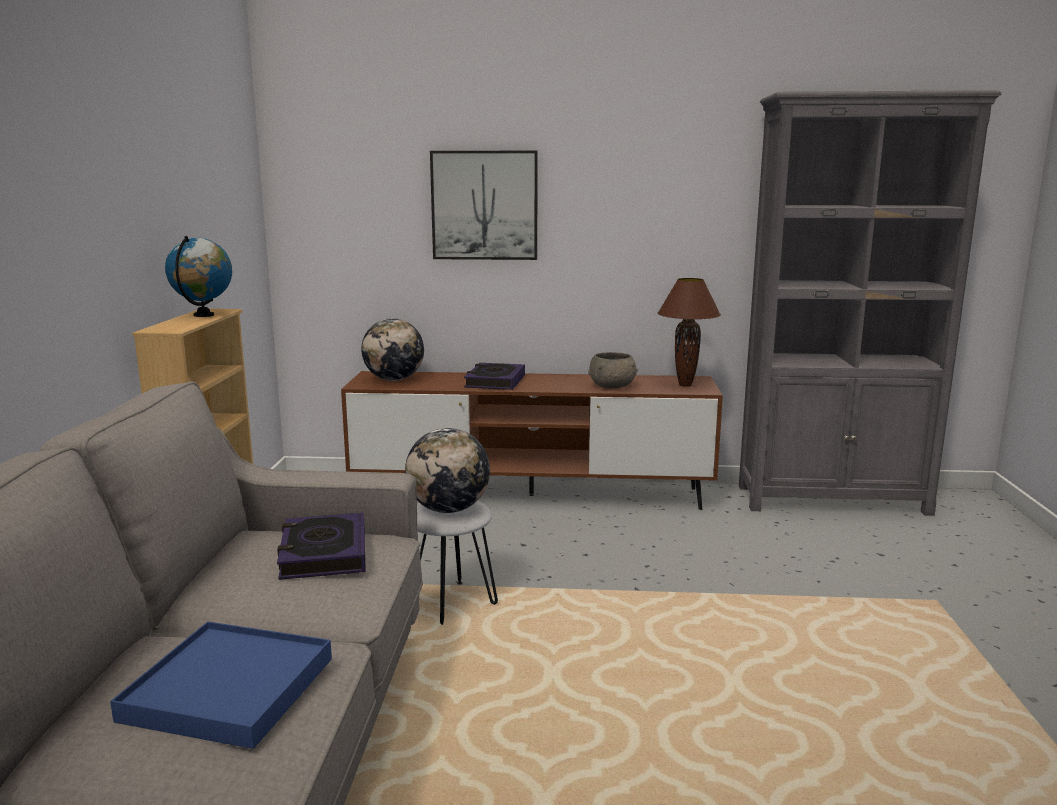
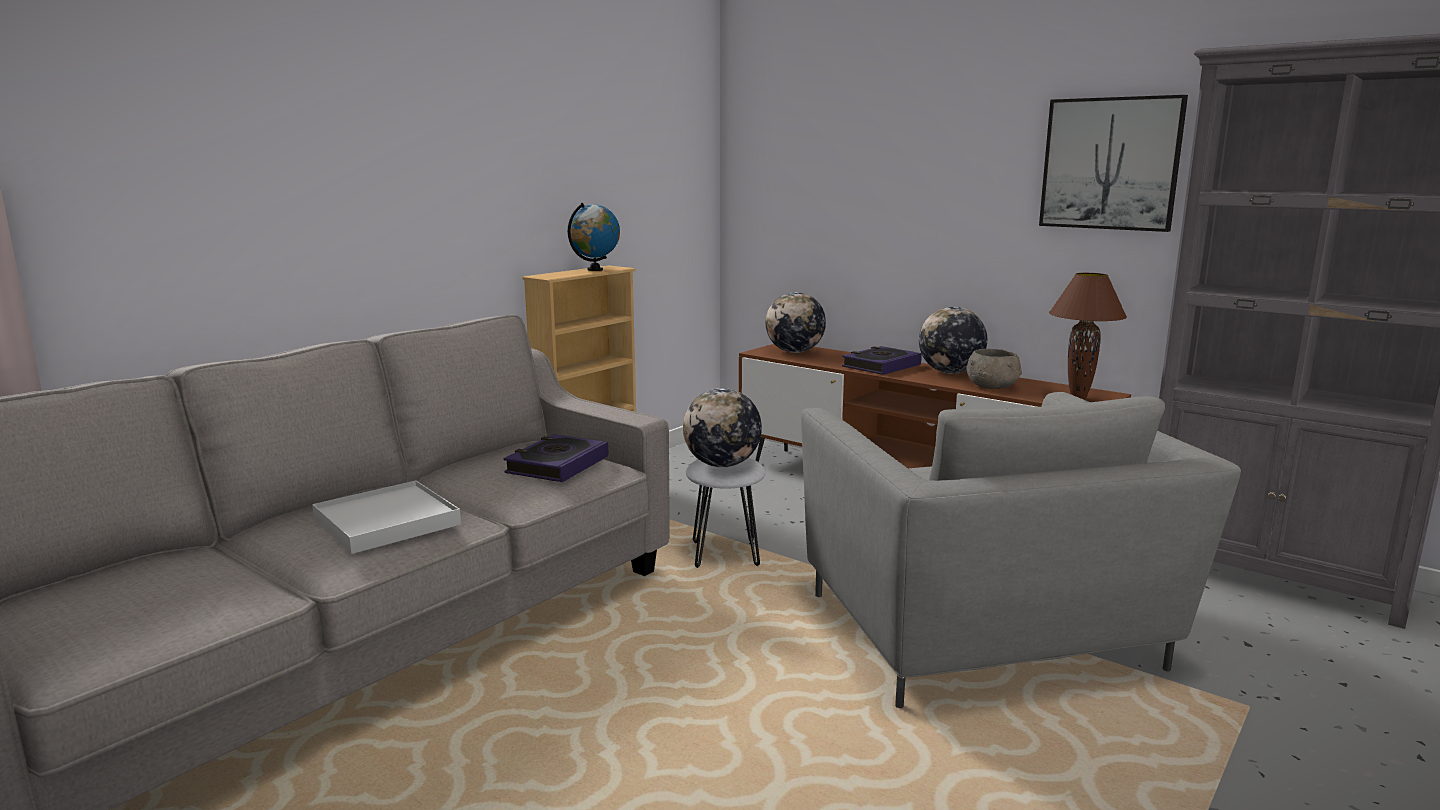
camera: 35 degrees right, 0 degrees up
(229, 688) = (387, 522): blue tray -> white tray
(484, 205) = (902, 184): picture -> picture (1110, 164)
(559, 379) = (950, 372): none -> globe
(735, 606) = (983, 636): none -> grey armchair

